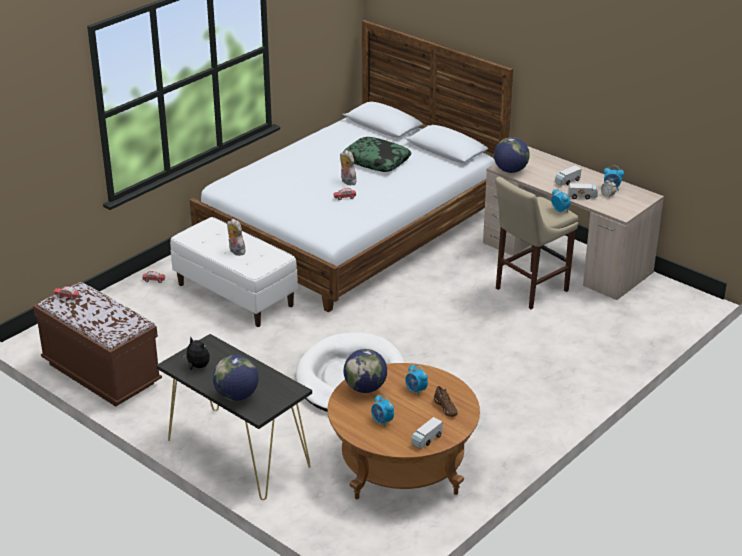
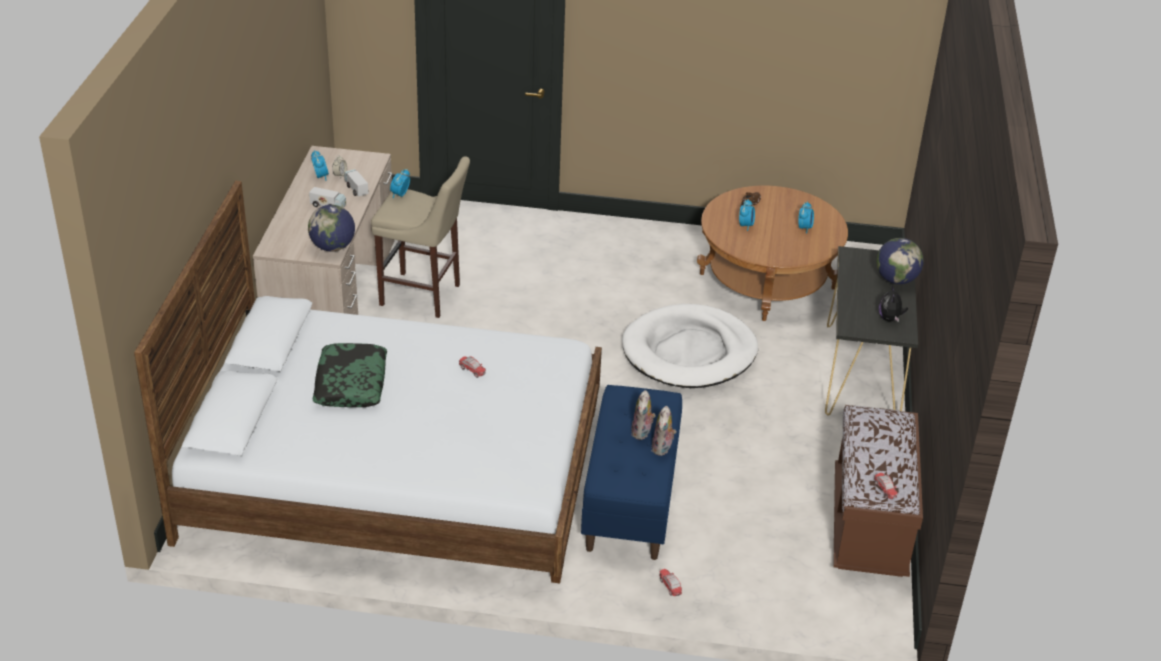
camera: 125 degrees left, 5 degrees up
(236, 295) = (629, 498): white bench -> blue bench
(347, 182) = (429, 385): plush toy -> plush toy (663, 448)
(365, 388) = (774, 251): globe -> none
(426, 439) = (799, 201): toy truck -> none

